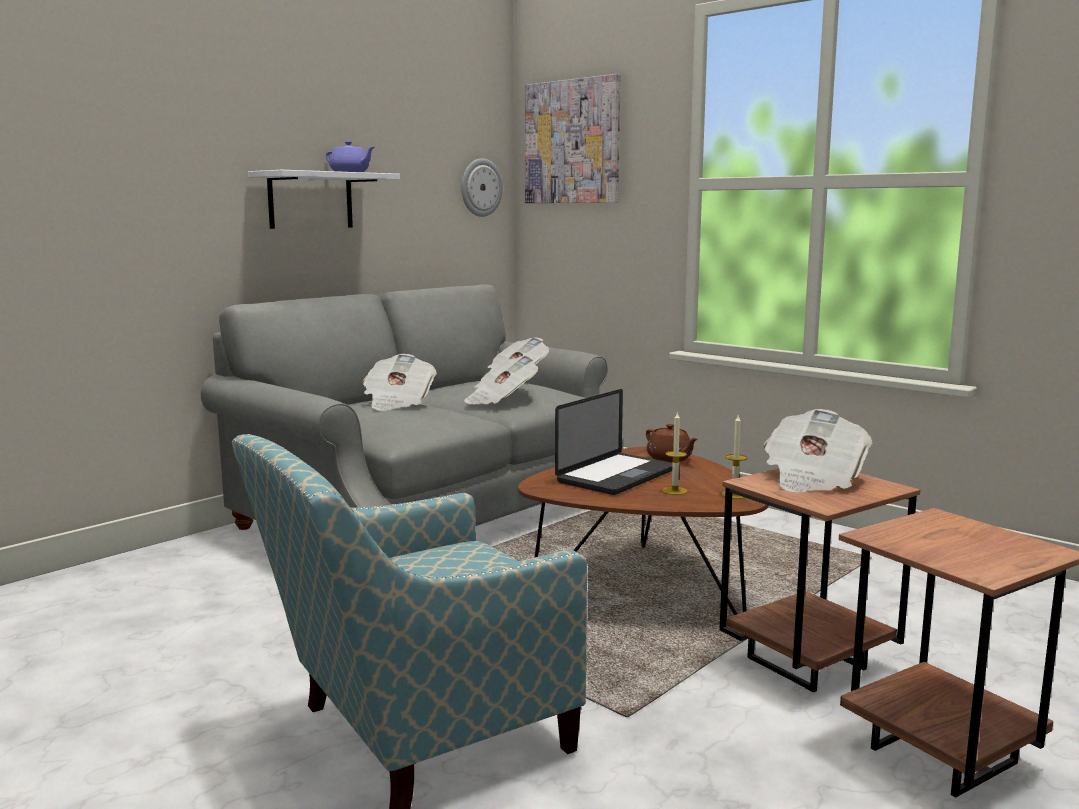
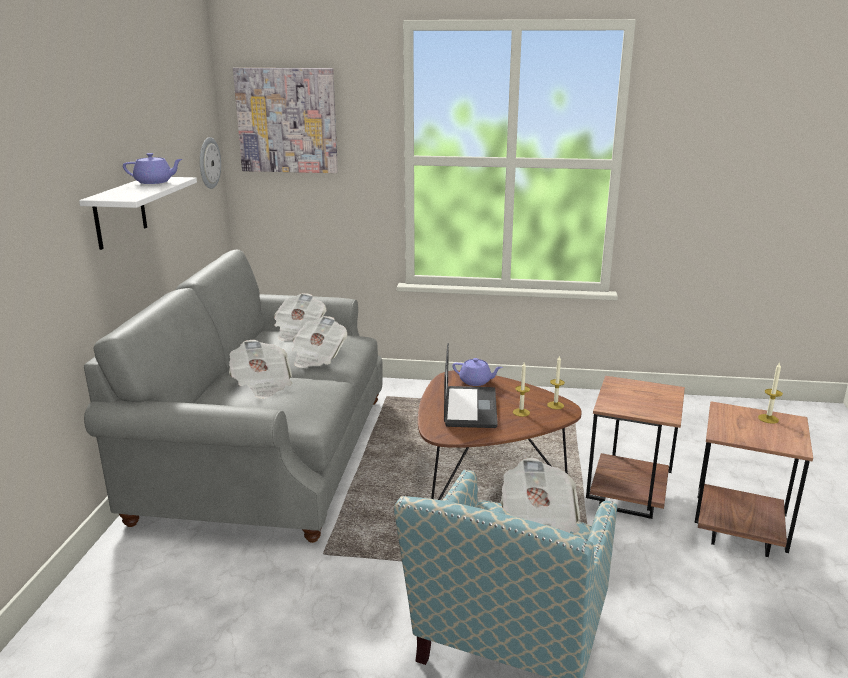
camera: 35 degrees left, 10 degrees up
(670, 459) = (476, 381): brown teapot -> purple teapot
(812, 479) = (631, 394): newspaper -> newspaper (539, 521)
(1001, 540) = (768, 418): none -> candle

